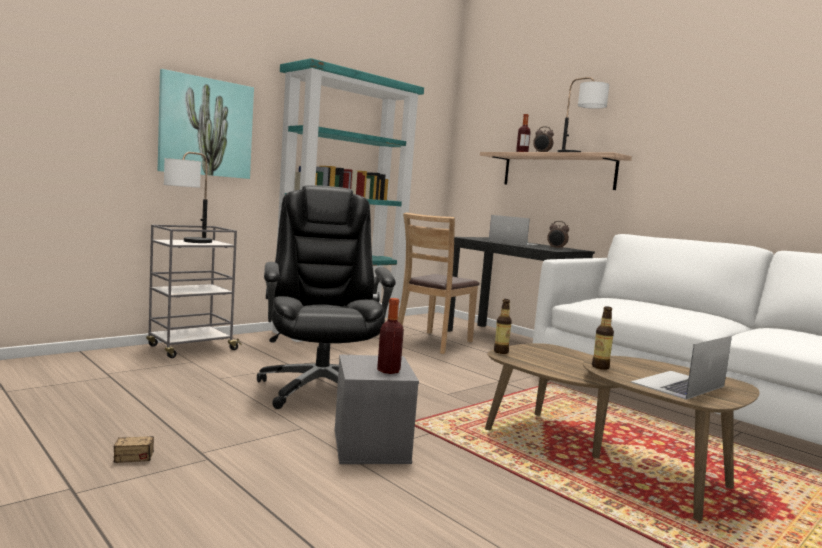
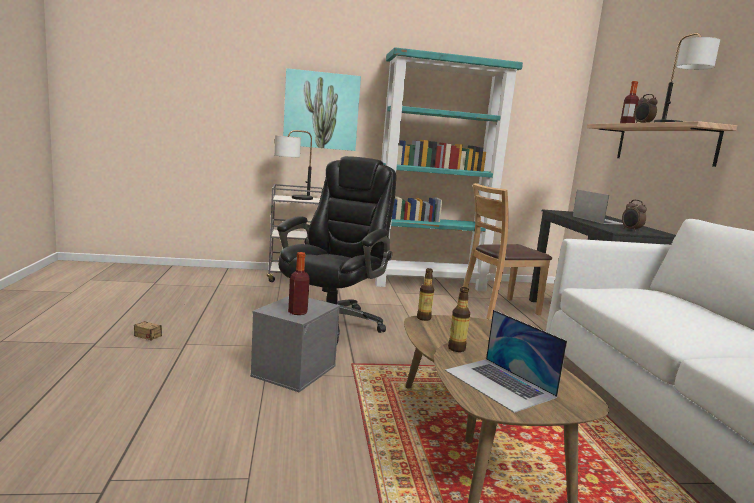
camera: 35 degrees right, 5 degrees up
(678, 384) = (499, 383): laptop -> laptop turned 120 degrees counterclockwise

